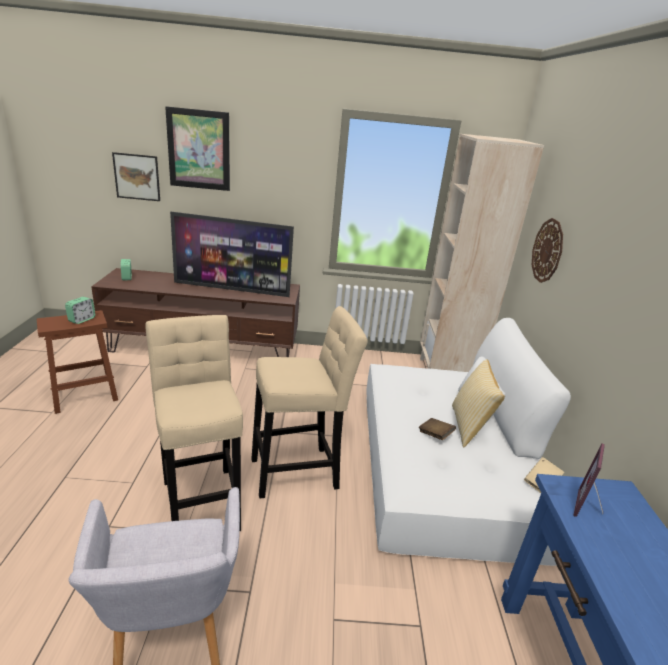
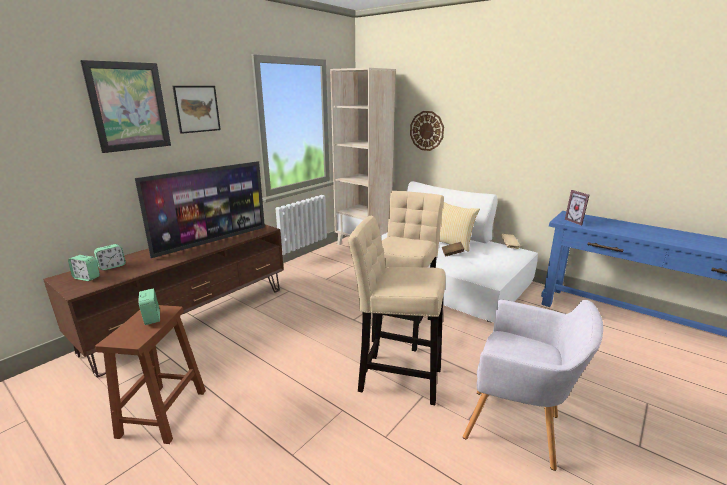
camera: 50 degrees left, 5 degrees down
(137, 177) = (53, 152): picture -> picture (197, 109)
(151, 277) = (112, 266): none -> alarm clock

